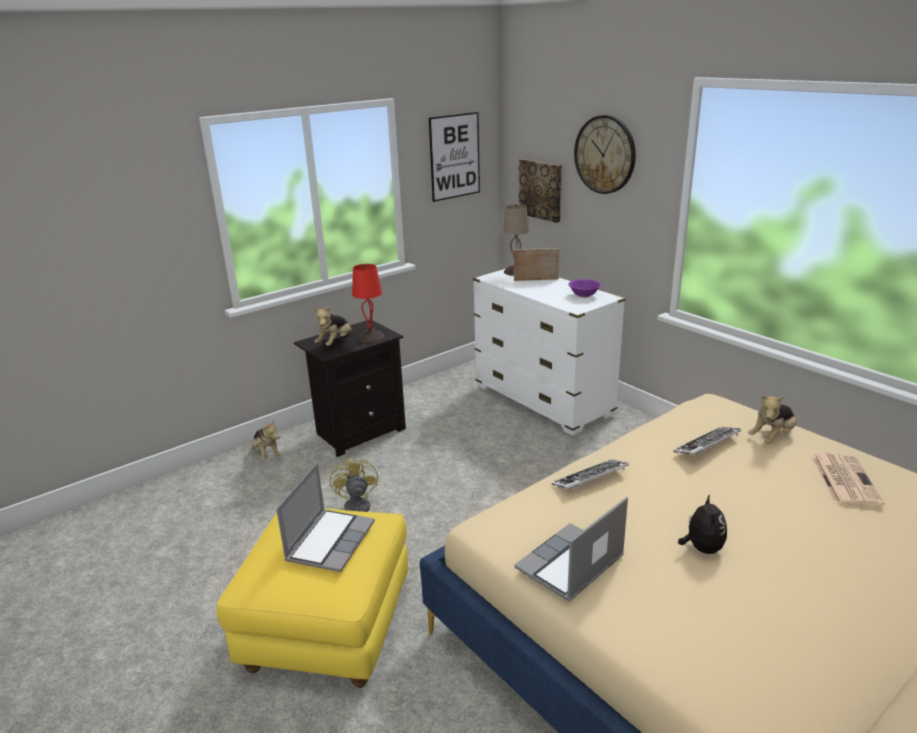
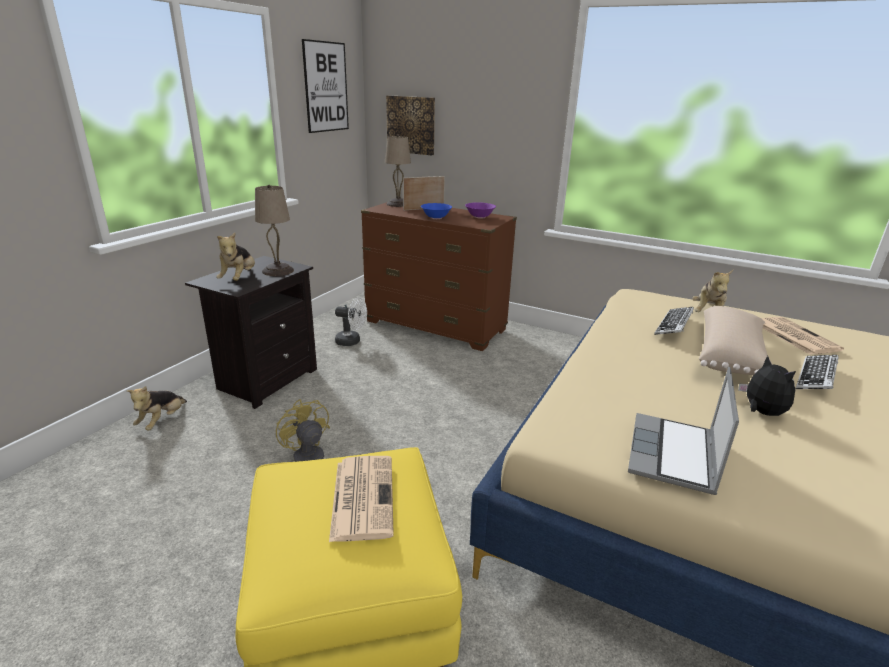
camera: 25 degrees left, 0 degrees up
(266, 454) = (162, 421): plush toy -> plush toy turned 75 degrees clockwise
(330, 541) = (362, 496): laptop -> newspaper
(371, 337) = (278, 270): red table lamp -> beige table lamp
(451, 405) = (352, 341): none -> white fan
(537, 293) = (436, 217): none -> blue bowl
(543, 400) = (436, 326): white dresser -> brown dresser
(590, 479) = (607, 370): keyboard -> keyboard (816, 377)
(605, 154) = (483, 82): wall clock -> none
(735, 489) = (731, 356): none -> beige pillow

